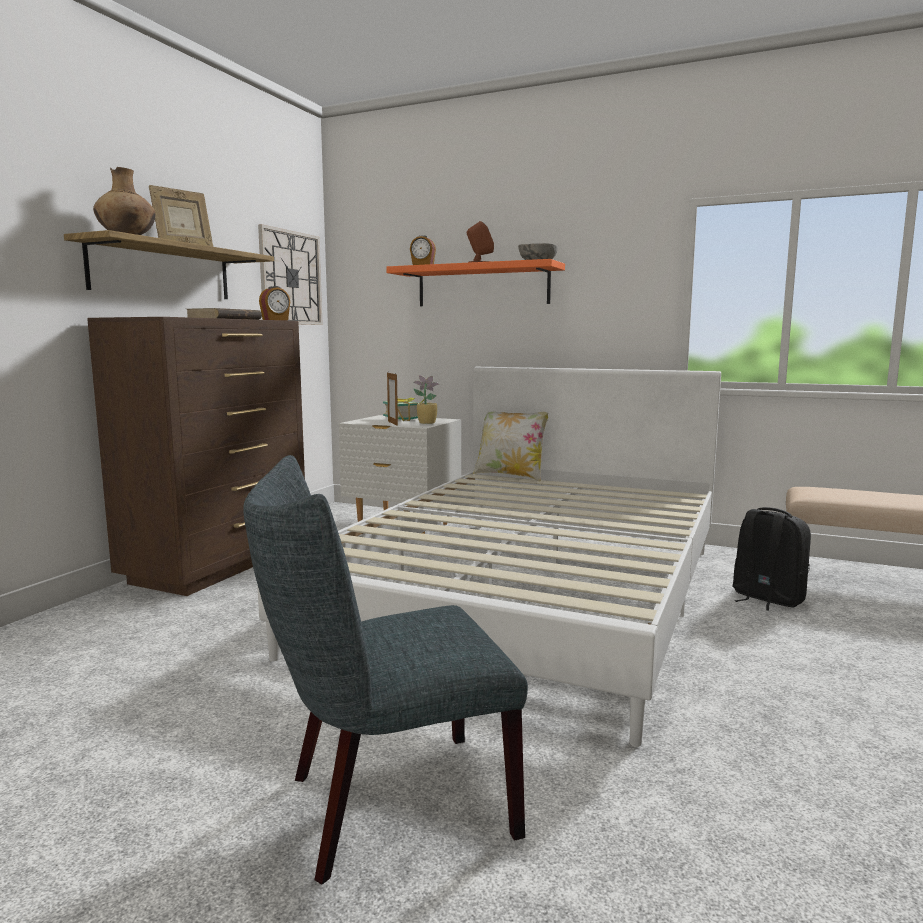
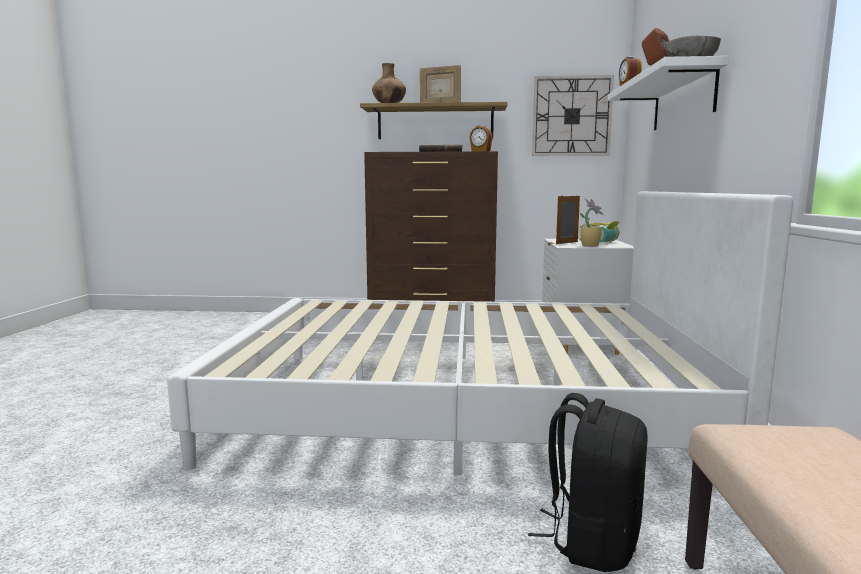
camera: 70 degrees right, 0 degrees up
(385, 806) = (134, 407): grey chair -> none
(482, 286) = (683, 100): orange shelf -> white shelf
(510, 476) = (635, 314): pillow -> none

